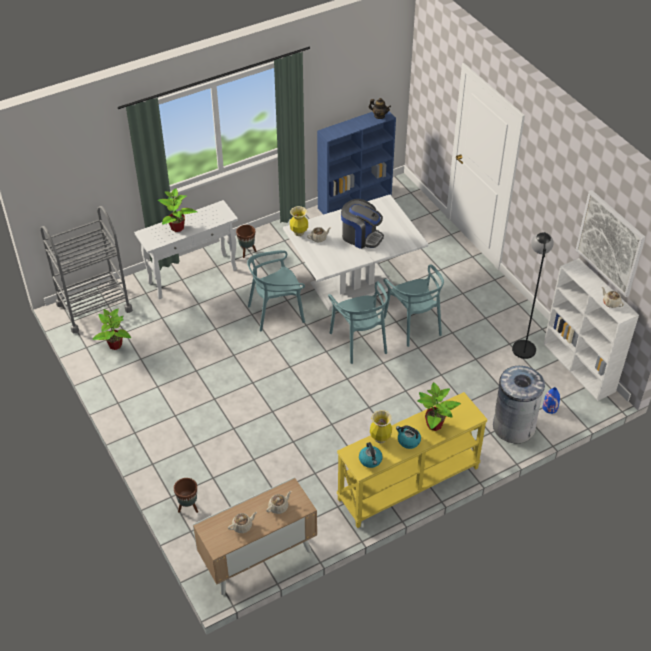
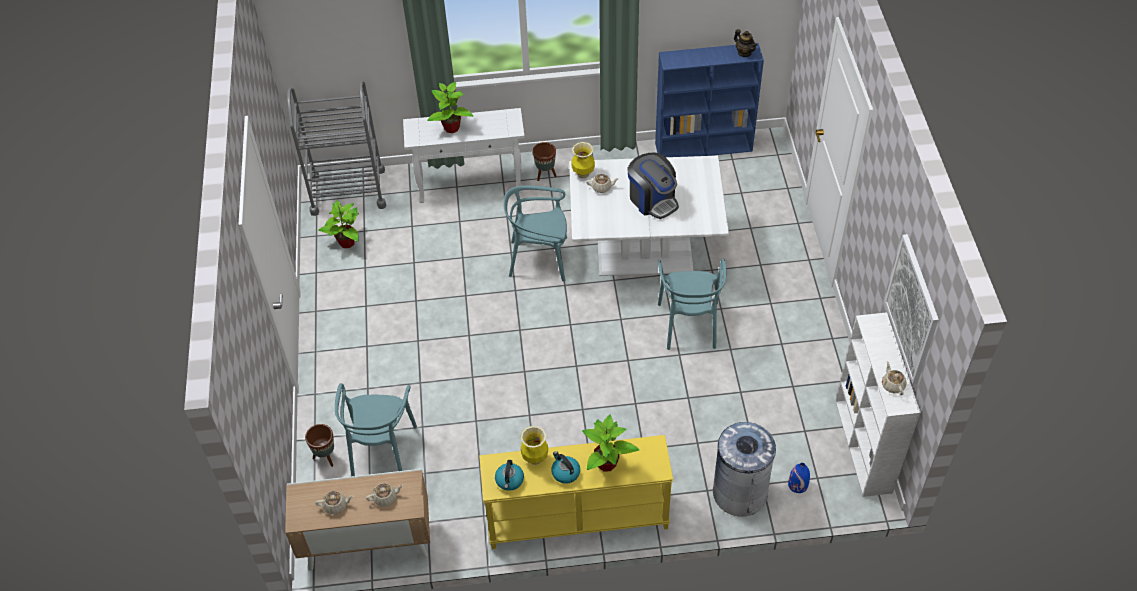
camera: 25 degrees right, 5 degrees up
(359, 341) = (615, 325): turquoise chair -> turquoise chair (381, 449)
(524, 343) = (811, 392): black floor lamp -> none

